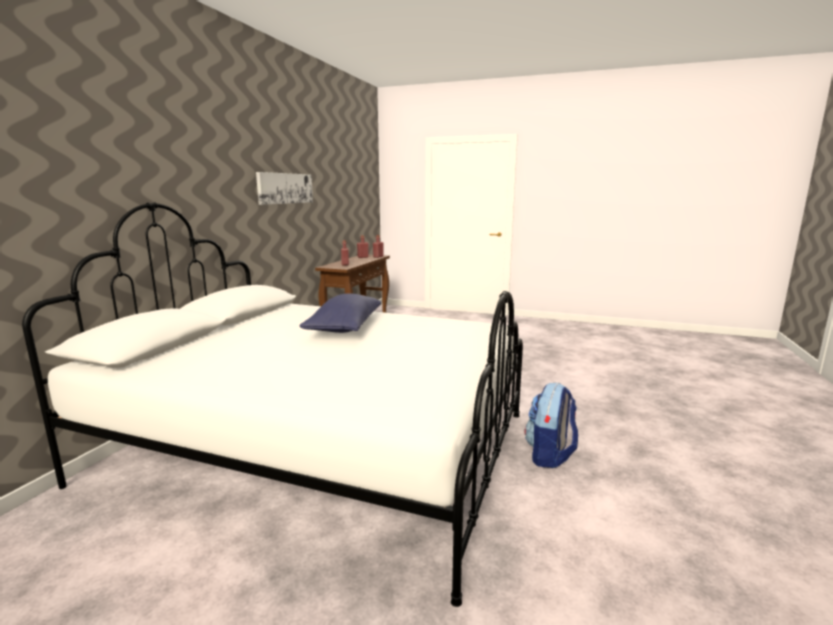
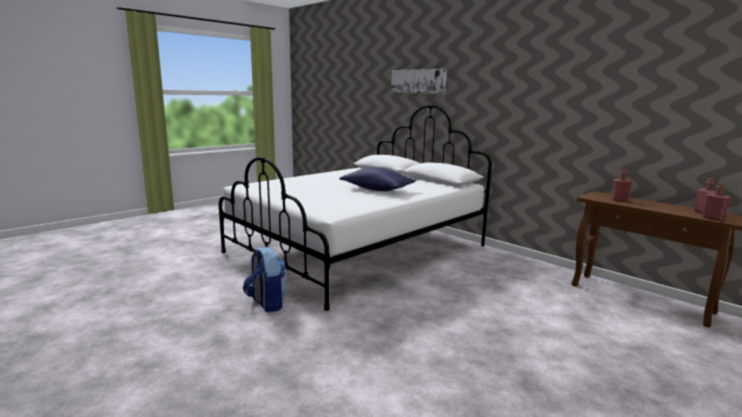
camera: 115 degrees right, 0 degrees up
(285, 188) = (564, 100): picture -> picture (418, 81)

